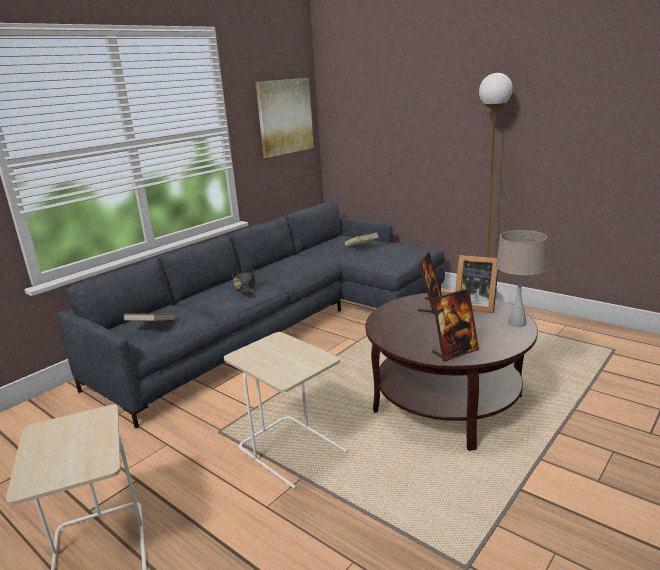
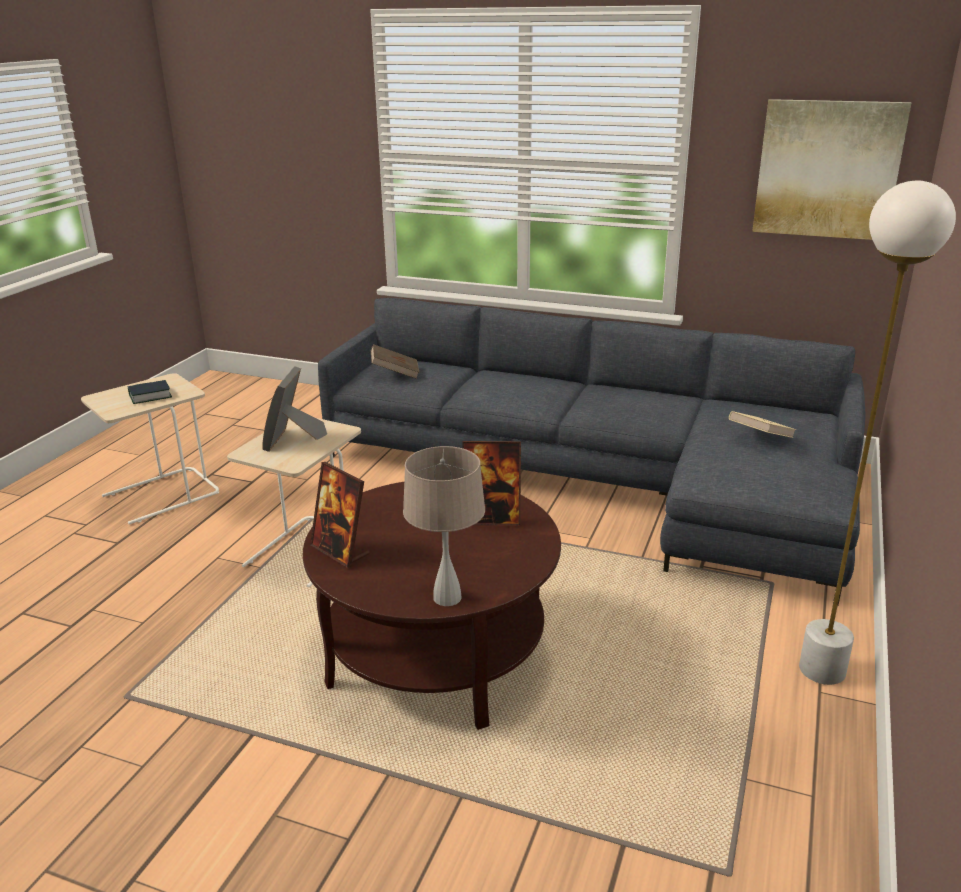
camera: 70 degrees right, 5 degrees up
(79, 440) = (150, 396): none -> book
(245, 287) = (528, 391): black hat -> none
(475, 305) = (506, 556): picture frame -> picture frame (292, 440)

